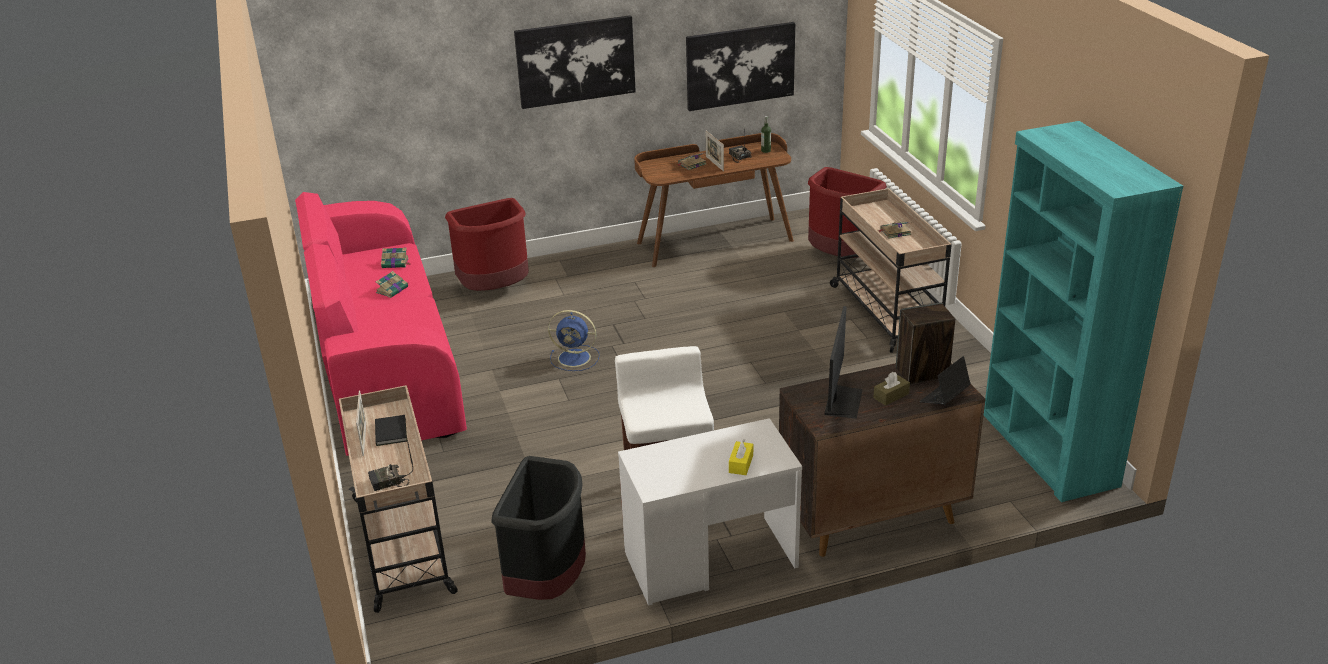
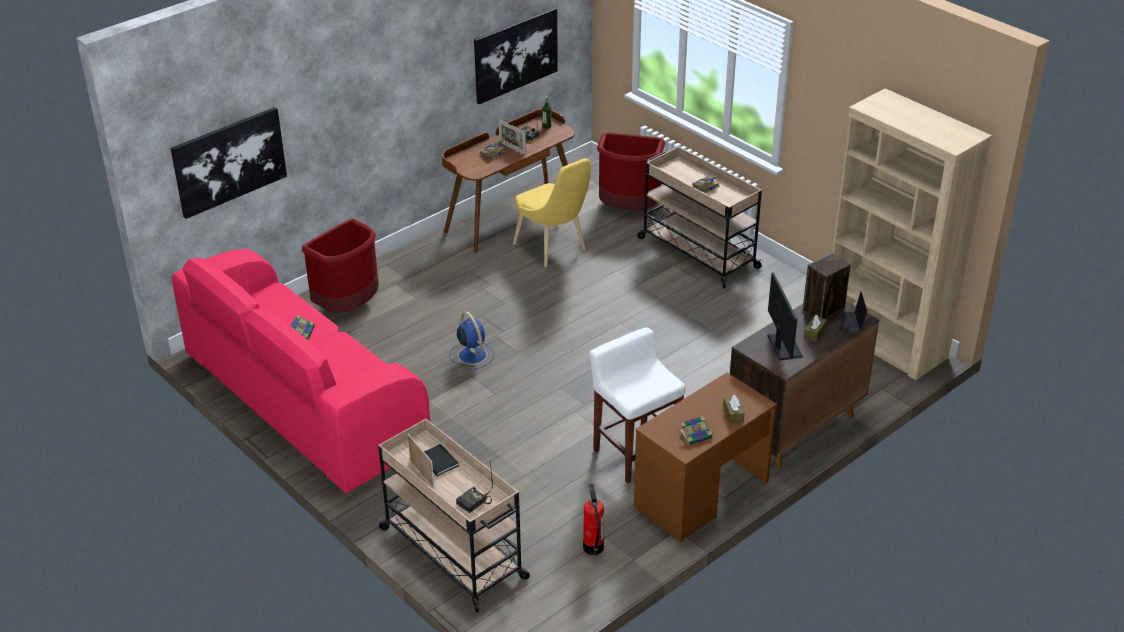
camera: 25 degrees left, 5 degrees up
(396, 263) = (281, 306): book -> book (696, 435)
(548, 582) = (593, 547): black trash can -> fire extinguisher
(575, 61) = (389, 81): picture -> picture (229, 161)
(575, 358) = (472, 354): blue fan -> blue fan turned 105 degrees counterclockwise
(710, 559) = (701, 494): white desk -> brown desk
(733, 279) = (553, 249): none -> yellow chair
(741, 464) = (733, 414): yellow tissue box -> brown tissue box
(1048, 450) = (884, 341): turquoise bookcase -> beige bookcase

